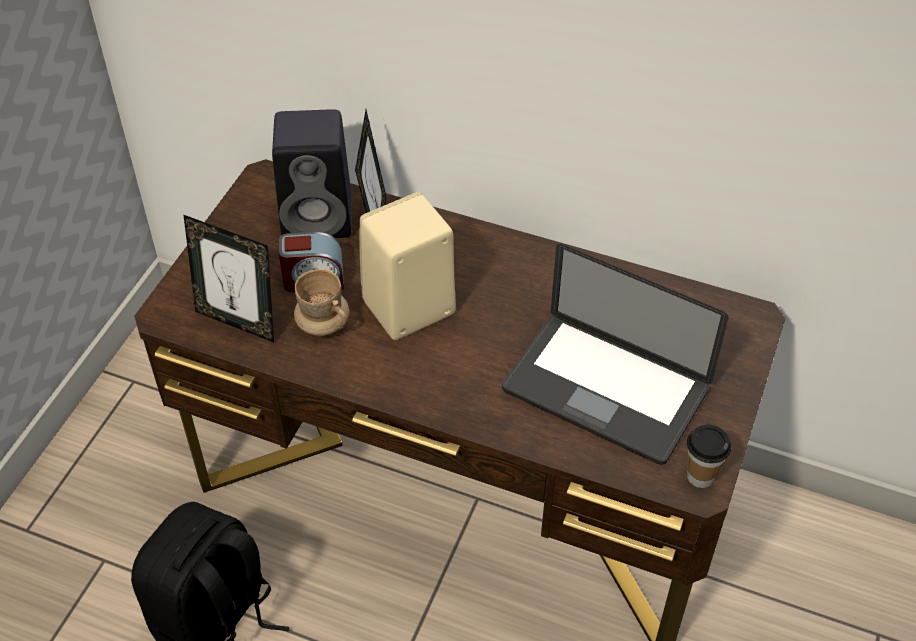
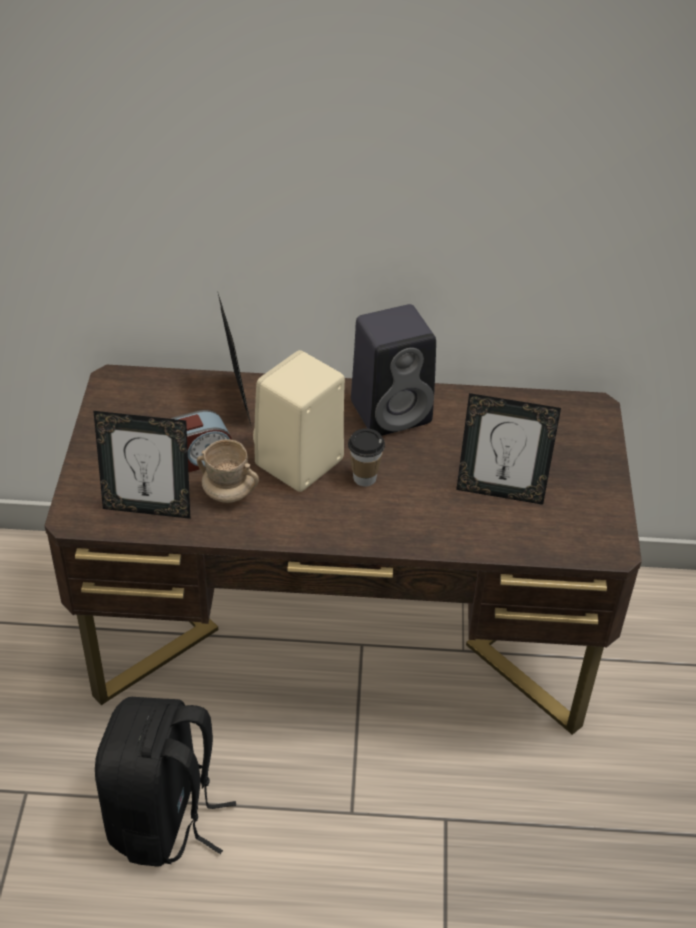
camera: 20 degrees left, 5 degrees down
(320, 217) = (182, 403): black speaker -> black speaker (393, 411)
(605, 390) = (500, 492): laptop -> picture frame
(700, 476) = (608, 541): cup -> cup (364, 478)

